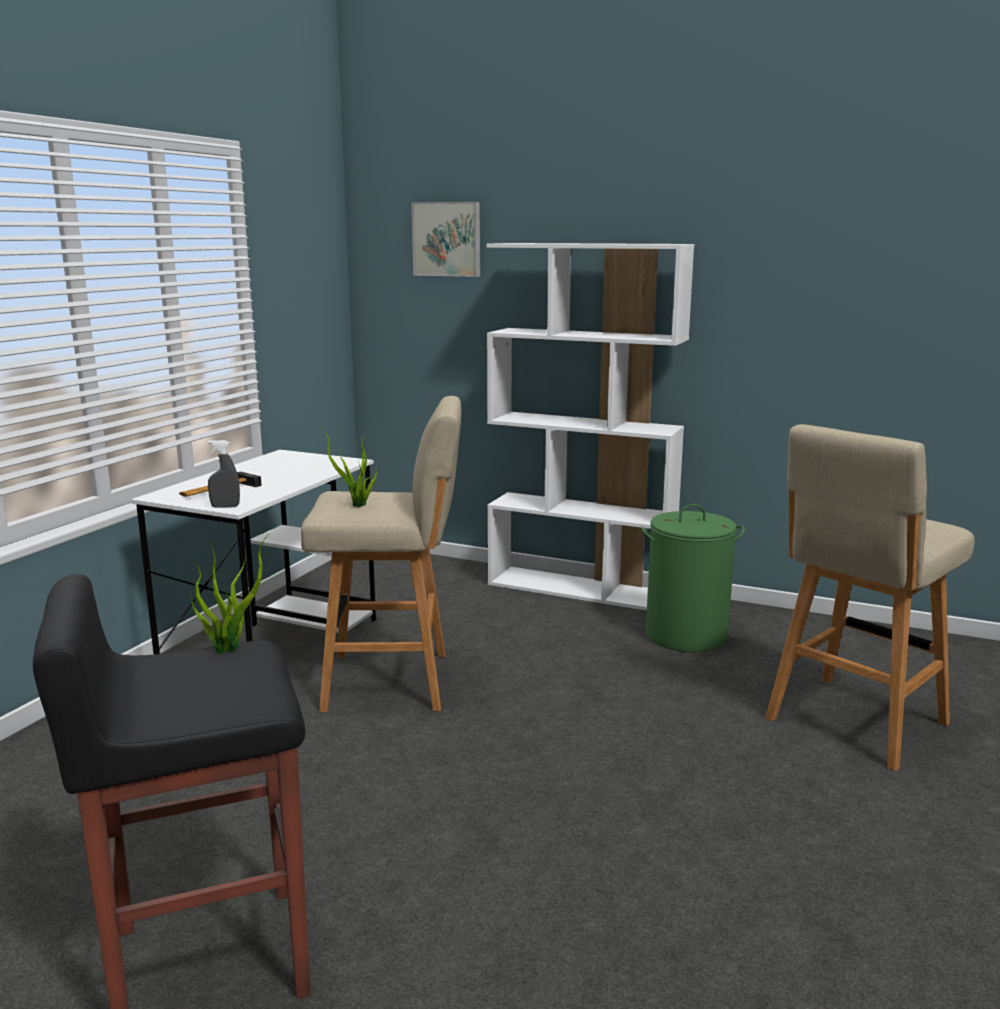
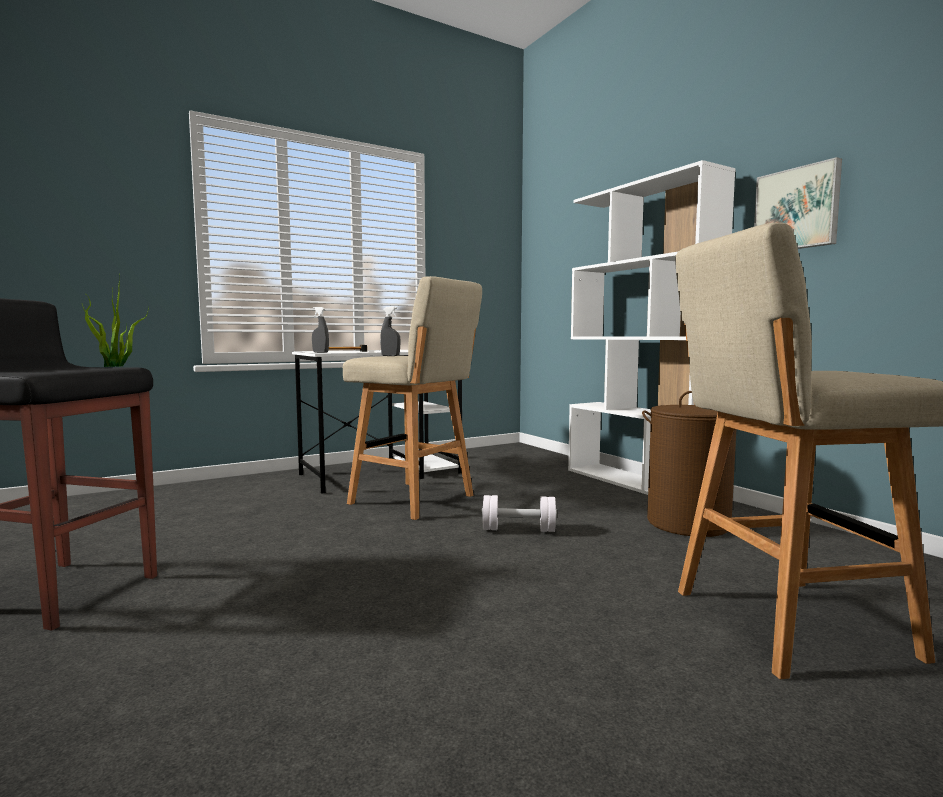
camera: 35 degrees right, 10 degrees down
(357, 505) = (390, 356): potted plant -> grey spray bottle
(447, 239) = (572, 213): picture -> picture (797, 209)
(560, 690) = (518, 530): none -> white dumbbell
(687, 635) = (688, 523): green laundry basket -> brown laundry basket

